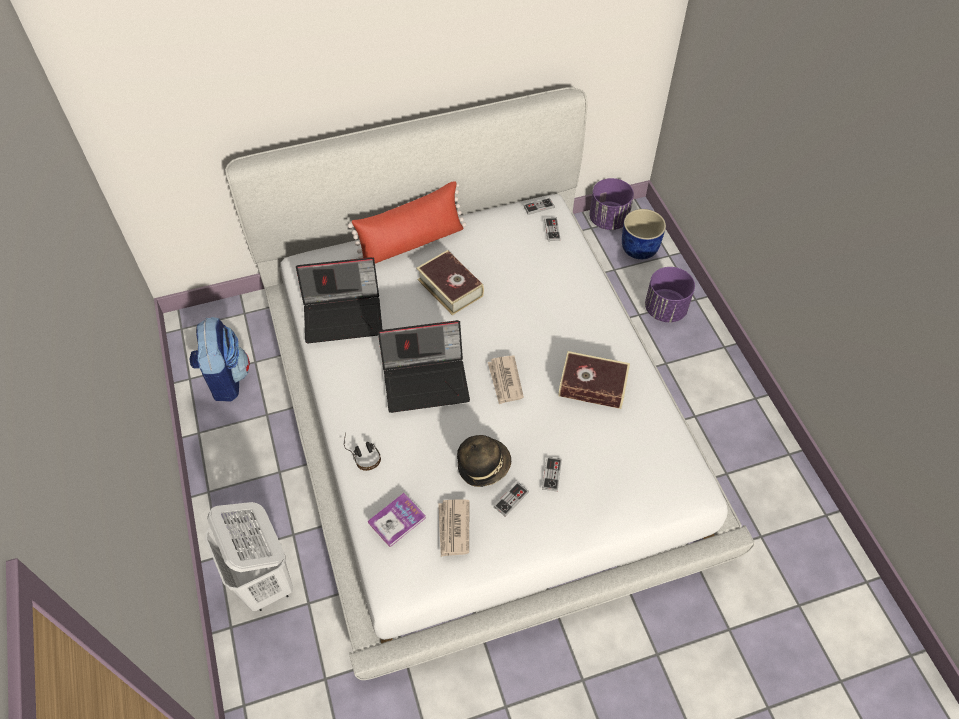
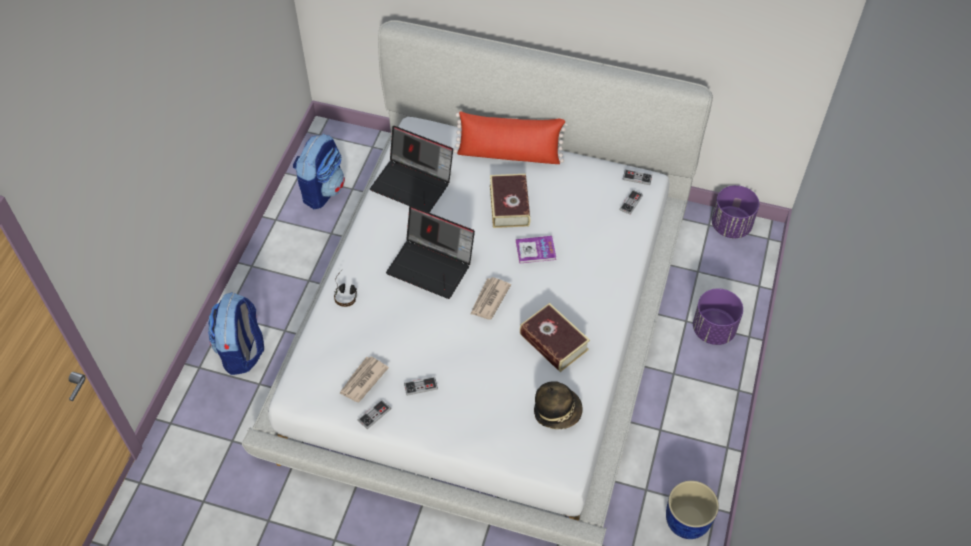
camera: 35 degrees right, 0 degrees up
(265, 582) = (242, 352): white laundry basket -> backpack
(397, 520) = (330, 351): book -> book (535, 250)
(483, 465) = (420, 350): hat -> hat (557, 411)
(551, 474) = (465, 387): game controller -> game controller (374, 414)
(640, 248) = (737, 266): blue planter -> blue planter (687, 521)

